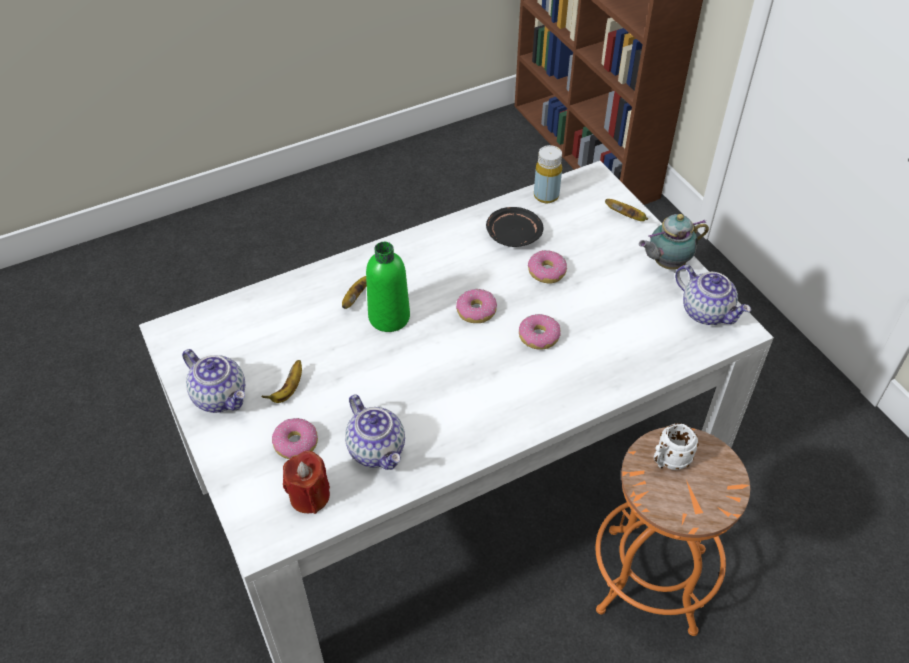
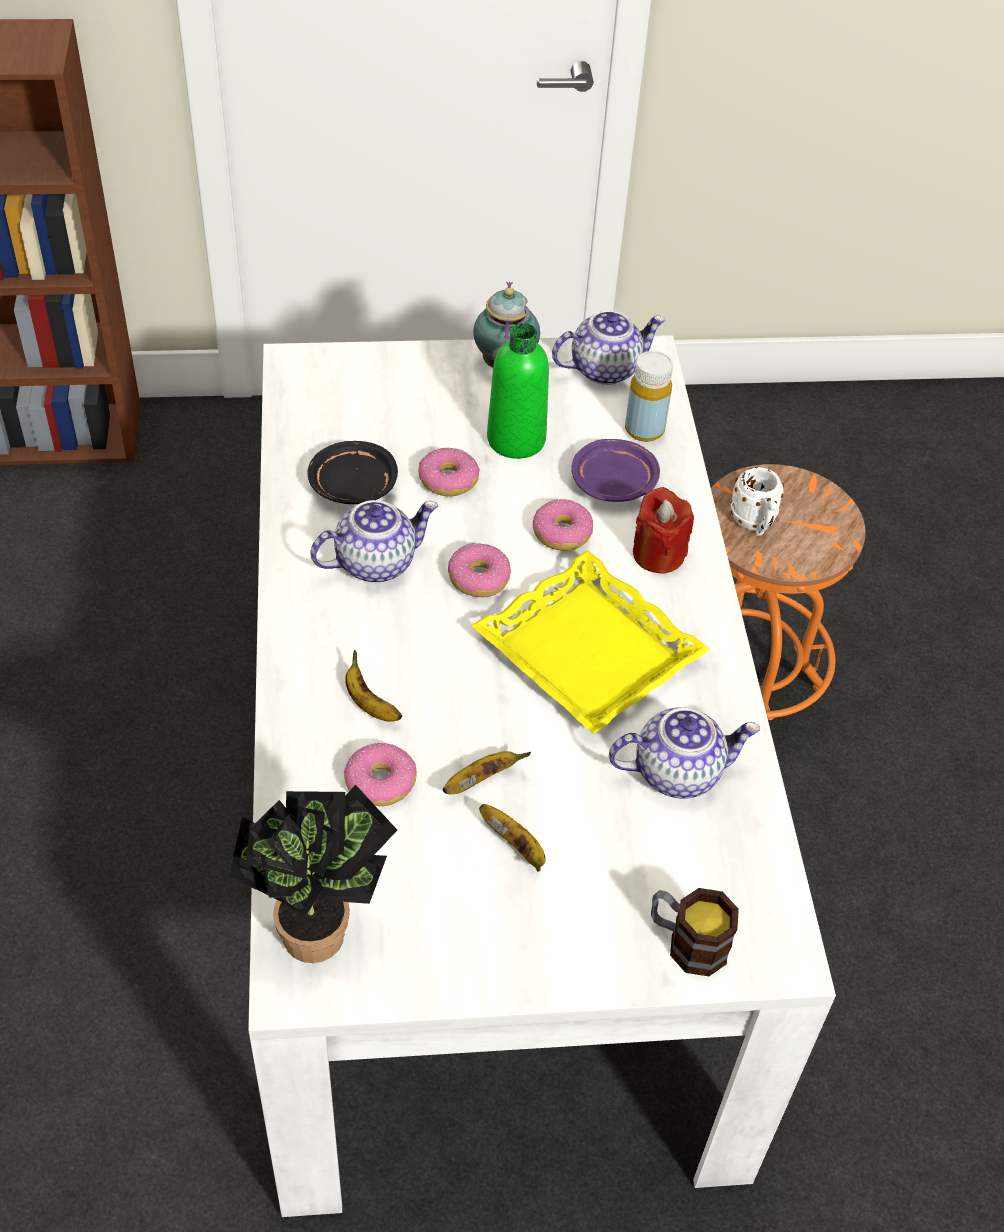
camera: 70 degrees left, 0 degrees up
(205, 328) = (319, 928): none -> potted plant
(221, 396) = (484, 941): teapot -> teapot (376, 562)
(253, 489) = (686, 942): none -> mug
(295, 443) = (624, 866): donut -> donut (380, 782)
(309, 496) = (726, 875): red candle -> red candle (658, 554)
(389, 317) = (434, 678): green bottle -> green bottle (516, 439)
(449, 379) = (589, 651): none -> yellow tray
(546, 196) = (297, 423): yellow bottle -> yellow bottle (644, 429)
(602, 348) = (614, 482): none -> purple plate
(627, 216) = (394, 365): banana -> banana (480, 780)

